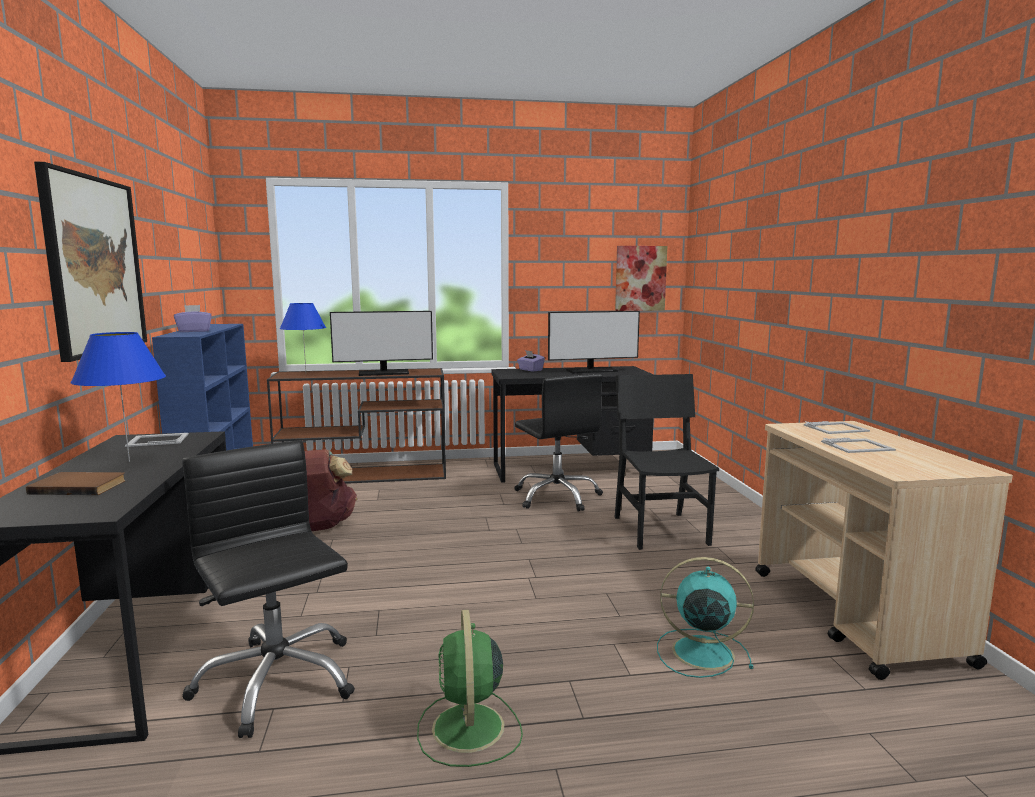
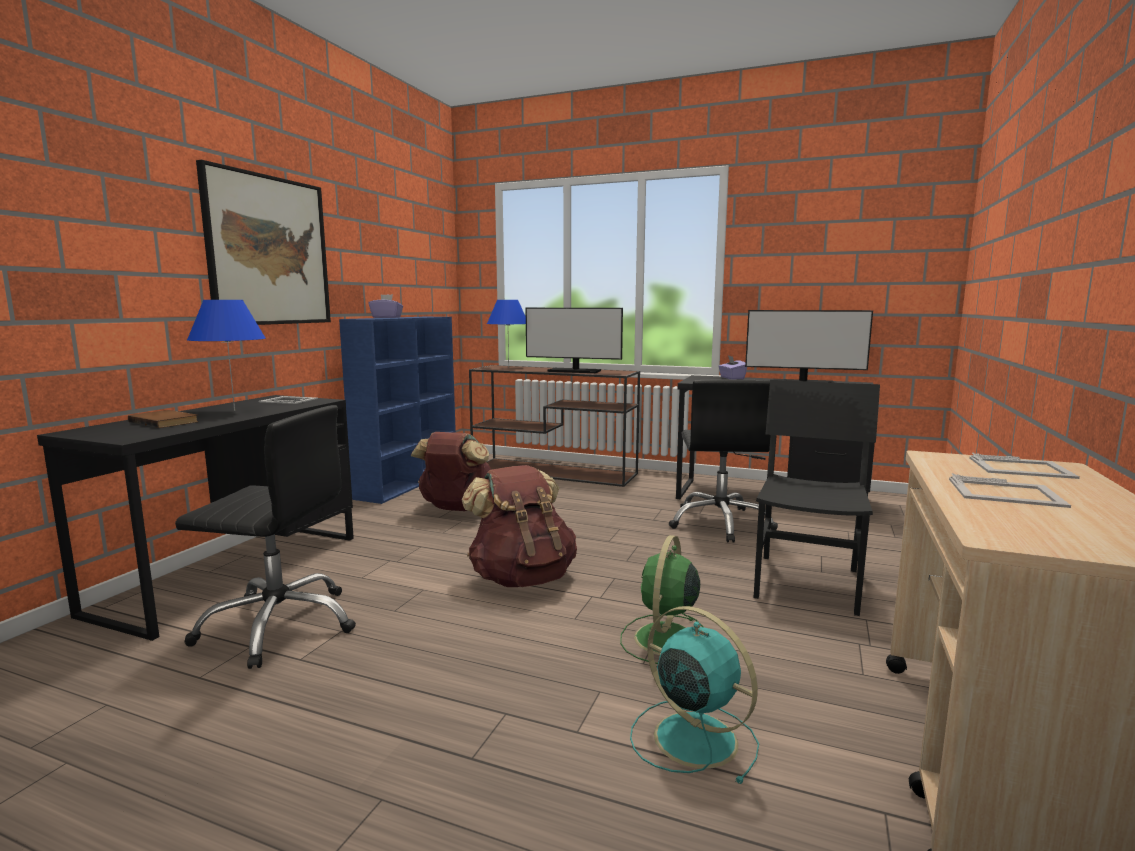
camera: 30 degrees right, 0 degrees up
(276, 681) = (279, 625): black office chair -> black office chair turned 105 degrees clockwise
(455, 577) = (522, 578): none -> brown backpack
(468, 730) = (357, 724): green fan -> green fan (665, 641)
(640, 278) = (896, 272): picture -> none

